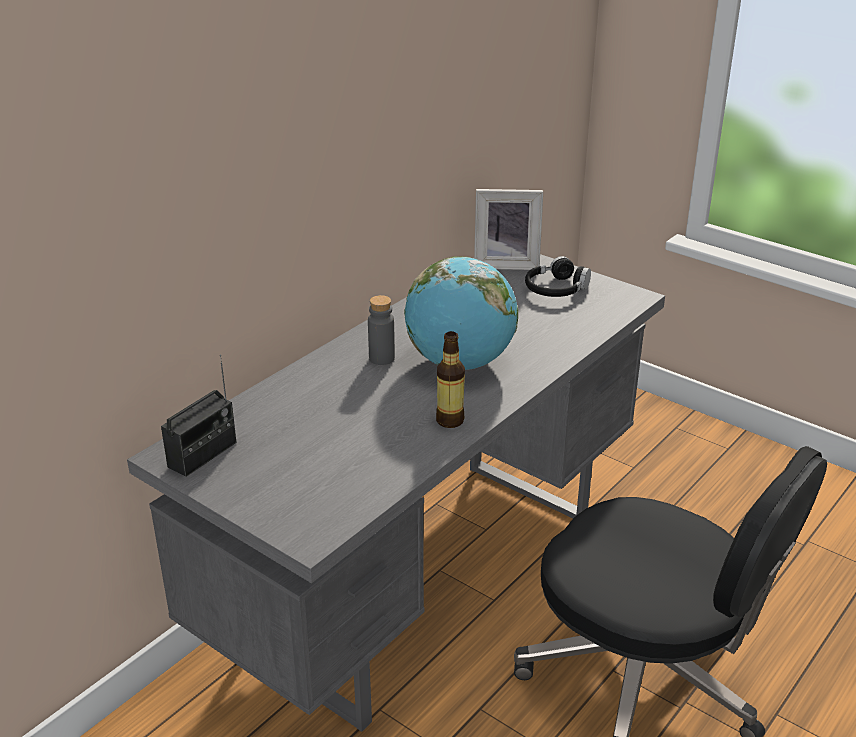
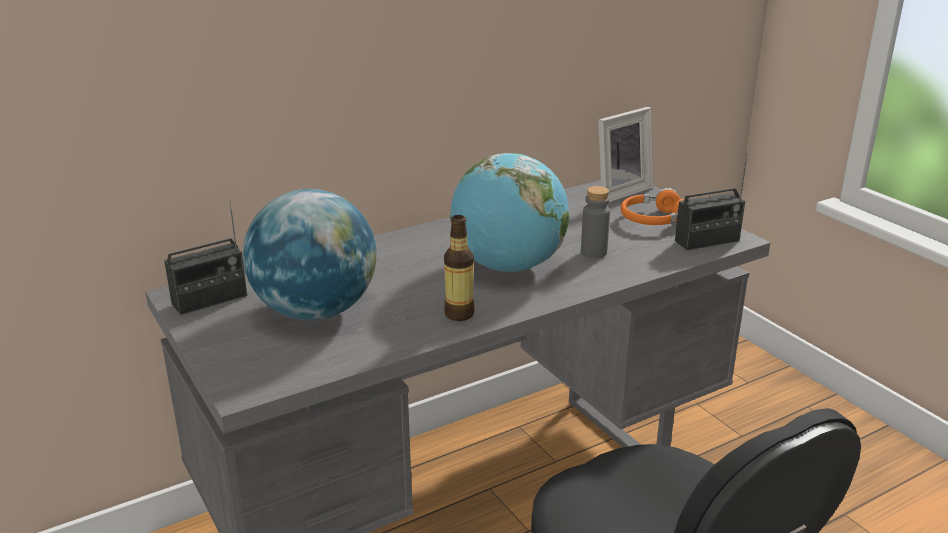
camera: 20 degrees right, 5 degrees down
(316, 445) = (316, 311): none -> globe
(381, 358) = (435, 250): grey bottle -> grey bottle (593, 252)
(506, 263) = (618, 191): picture frame -> picture frame turned 60 degrees counterclockwise
(556, 289) = (654, 220): black headphones -> orange headphones
(614, 304) = (707, 241): none -> radio

